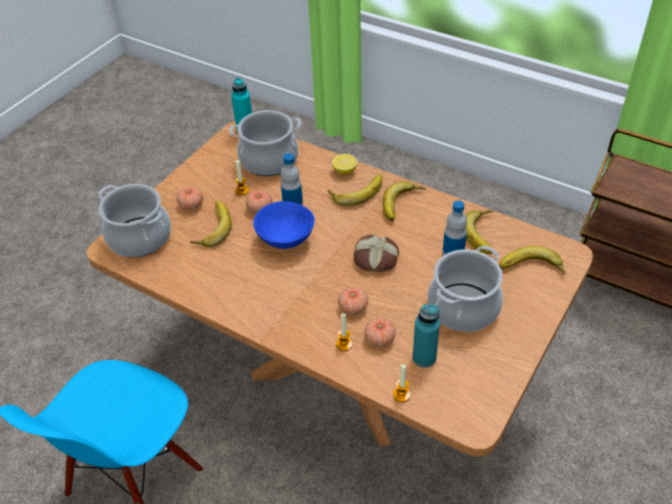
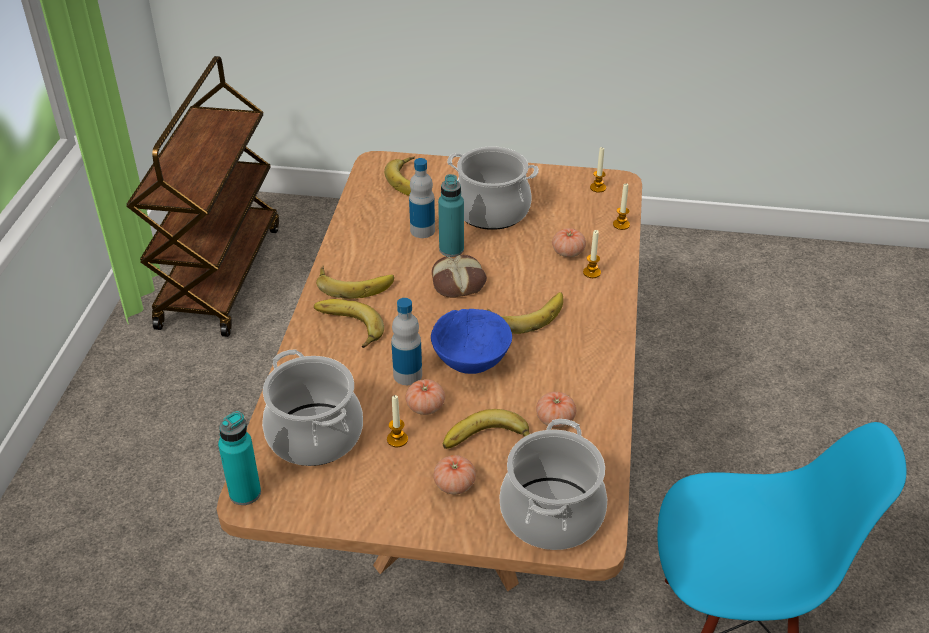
camera: 115 degrees left, 5 degrees down
(344, 171) = (309, 349): lemon -> none
(353, 307) = (540, 279): tomato -> tomato (555, 419)
(424, 358) = (570, 221): turquoise bottle -> turquoise bottle (451, 249)
(471, 402) = (598, 188): none -> candle
(484, 234) = (376, 217): banana -> banana (527, 314)

